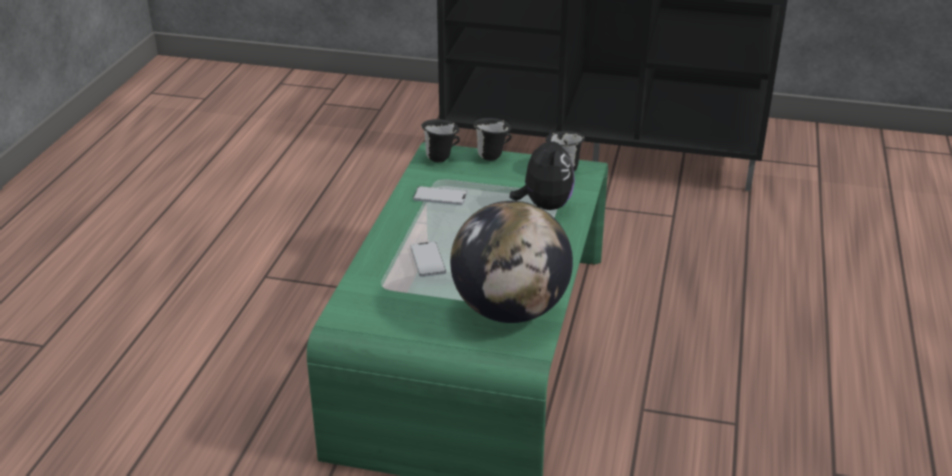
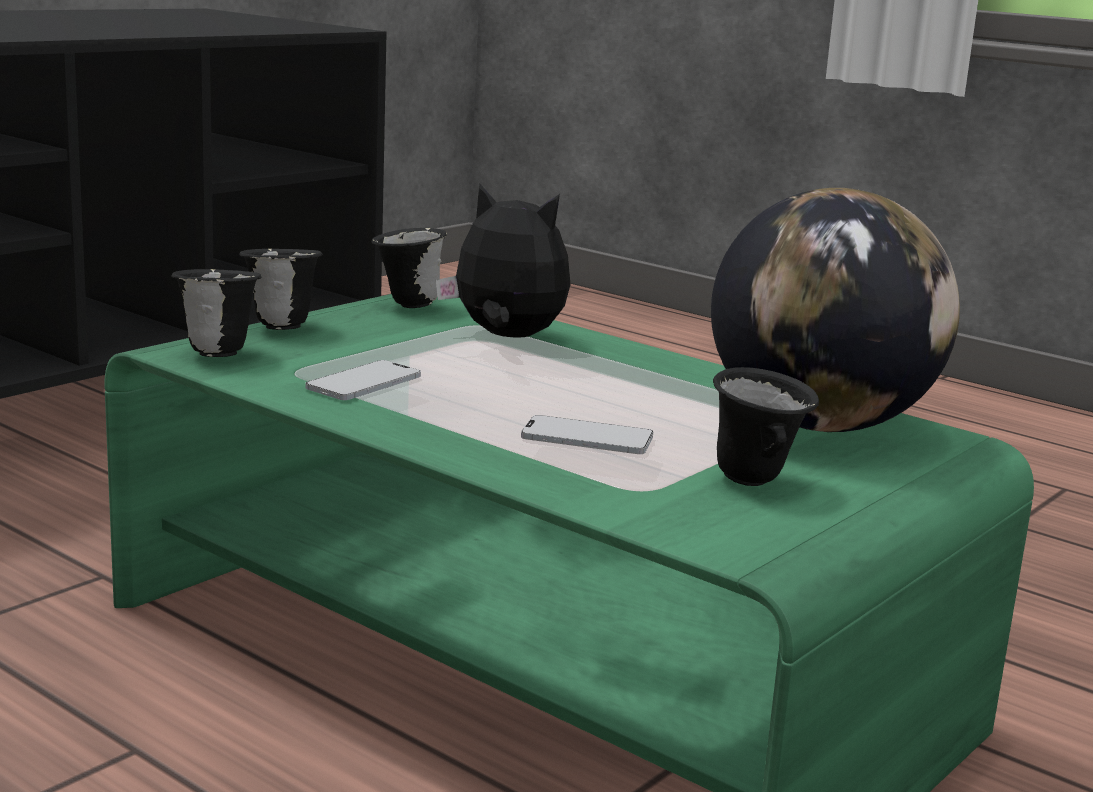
camera: 65 degrees left, 15 degrees down
(416, 309) = (756, 482): none -> black mug

